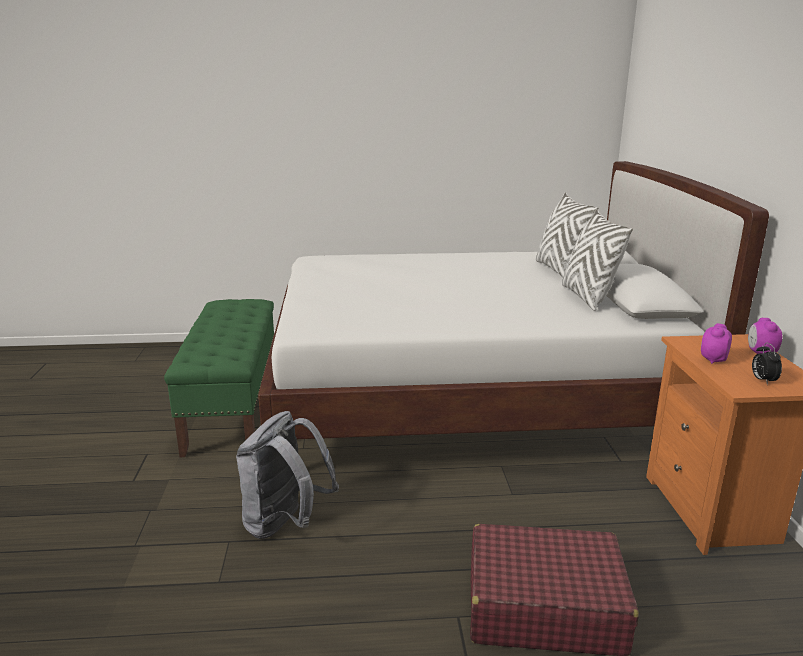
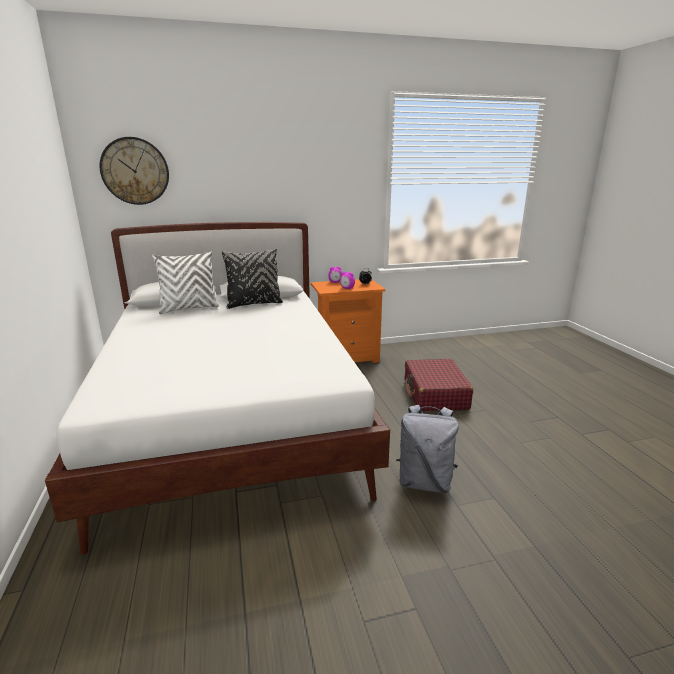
camera: 100 degrees left, 0 degrees up
(233, 408) = (244, 574): green bench -> none
(587, 297) = (254, 304): white pillow -> black pillow
(655, 90) = (135, 171): none -> wall clock

